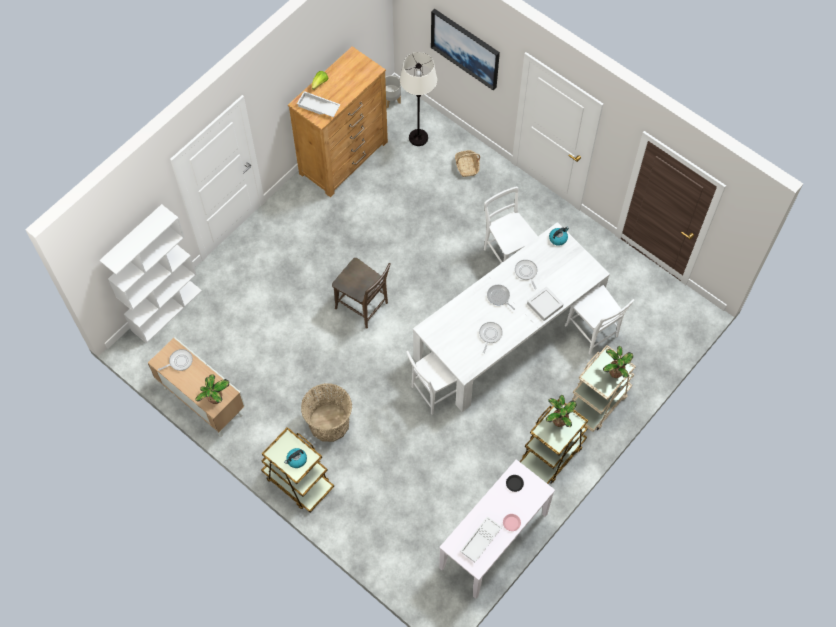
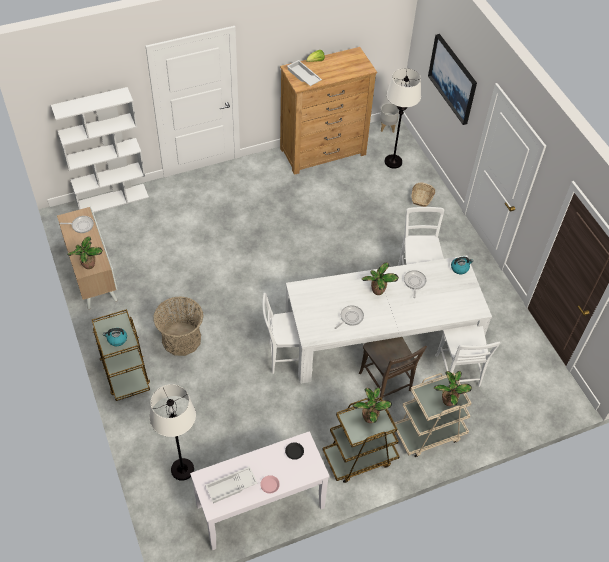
camera: 25 degrees right, 10 degrees down
(364, 307) = (268, 264): brown chair -> brown chair (386, 384)
(407, 543) = (182, 470): none -> white floor lamp
(499, 297) = (377, 291): frying pan -> potted plant
(544, 305) = (415, 315): grey tray -> none

